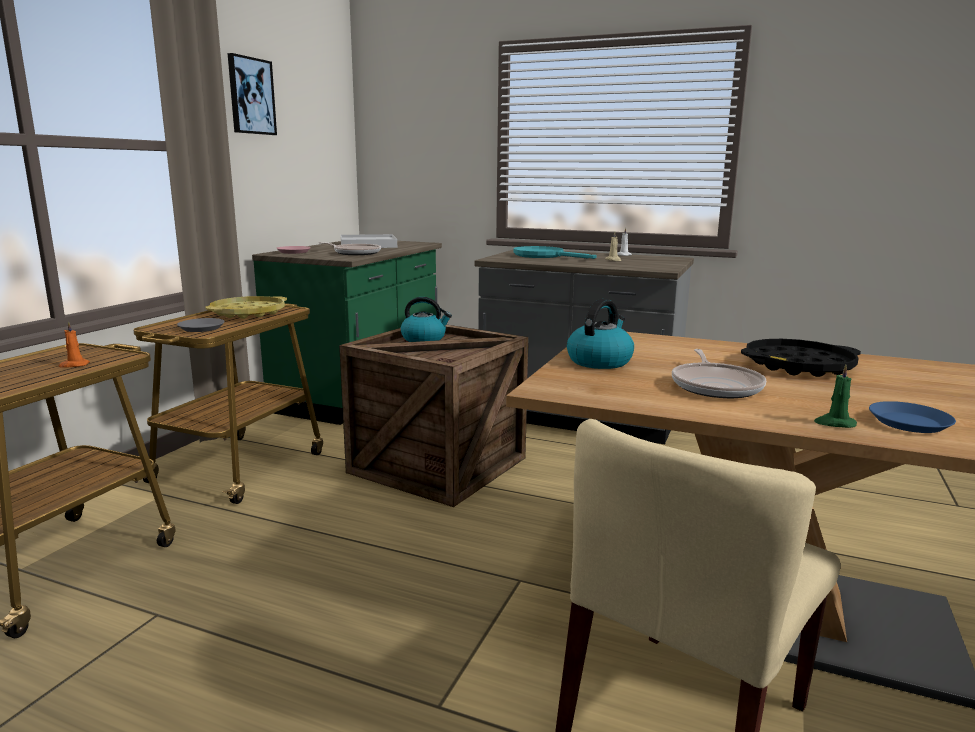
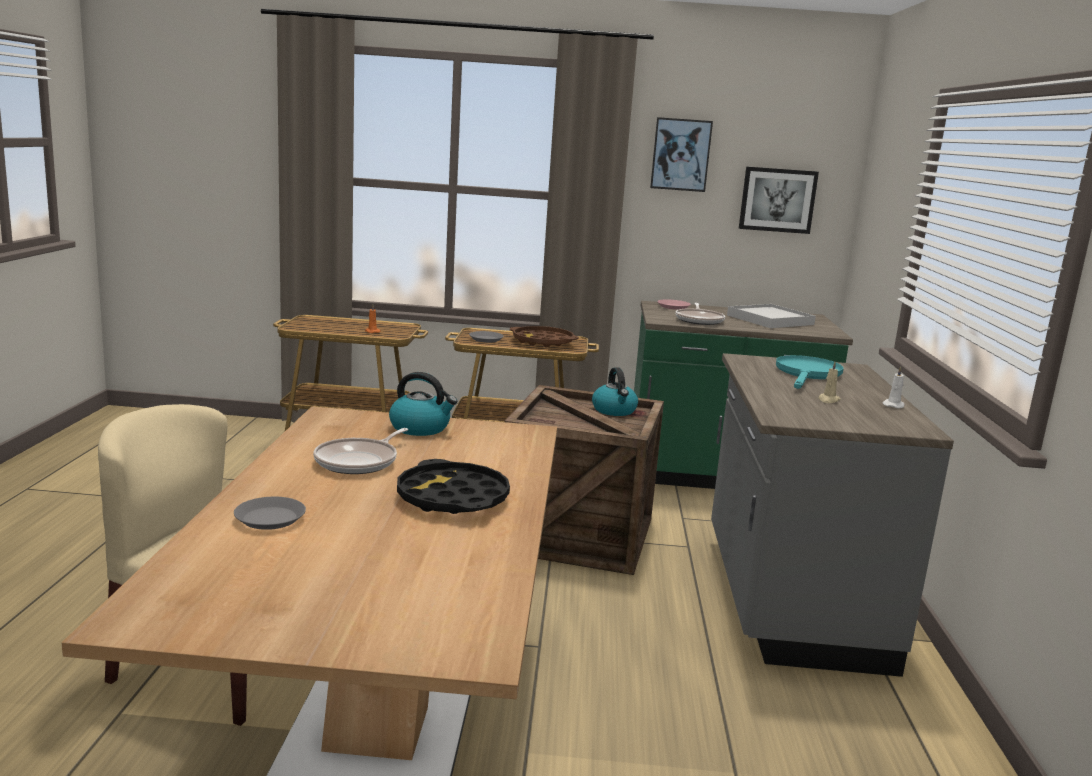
camera: 70 degrees right, 0 degrees up
(248, 313) = (543, 342): yellow tray -> brown tray
(316, 141) = (777, 200): none -> picture
(715, 386) = (359, 461): frying pan -> frying pan turned 45 degrees counterclockwise
(834, 423) = (263, 491): green candle -> none
(908, 422) = (270, 518): blue plate -> grey plate

